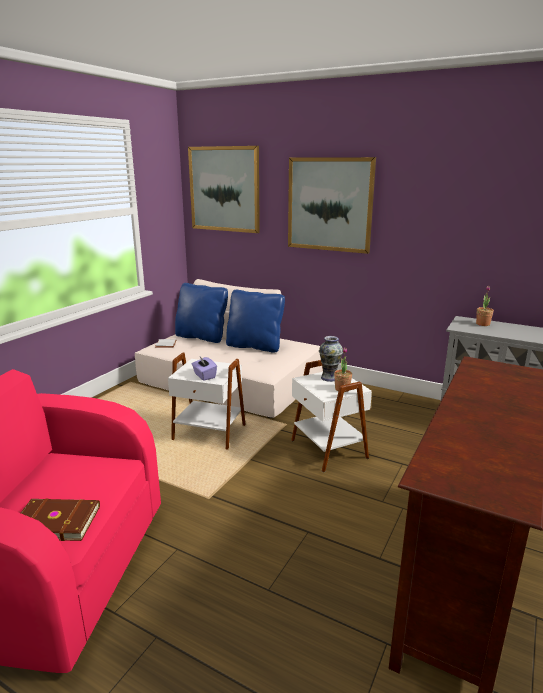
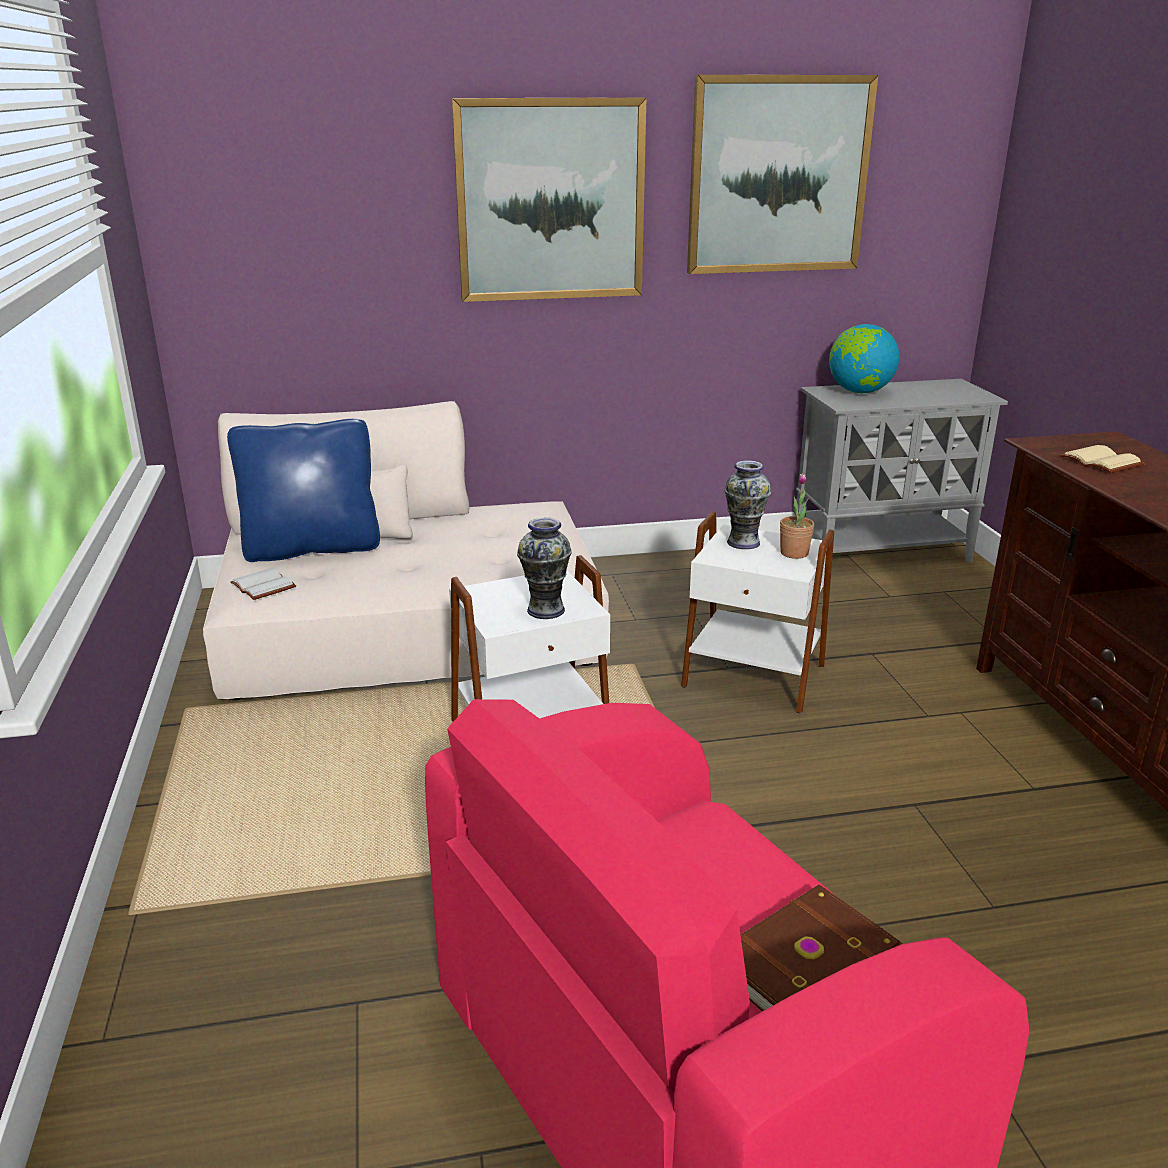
camera: 40 degrees left, 5 degrees up
(204, 376) = (546, 610): purple tissue box -> vase
(224, 189) = (272, 179): picture -> picture (778, 176)
(255, 346) = (456, 535): blue pillow -> none
(482, 324) = (859, 392): potted plant -> globe
(489, 380) = (1103, 462): none -> beige book

